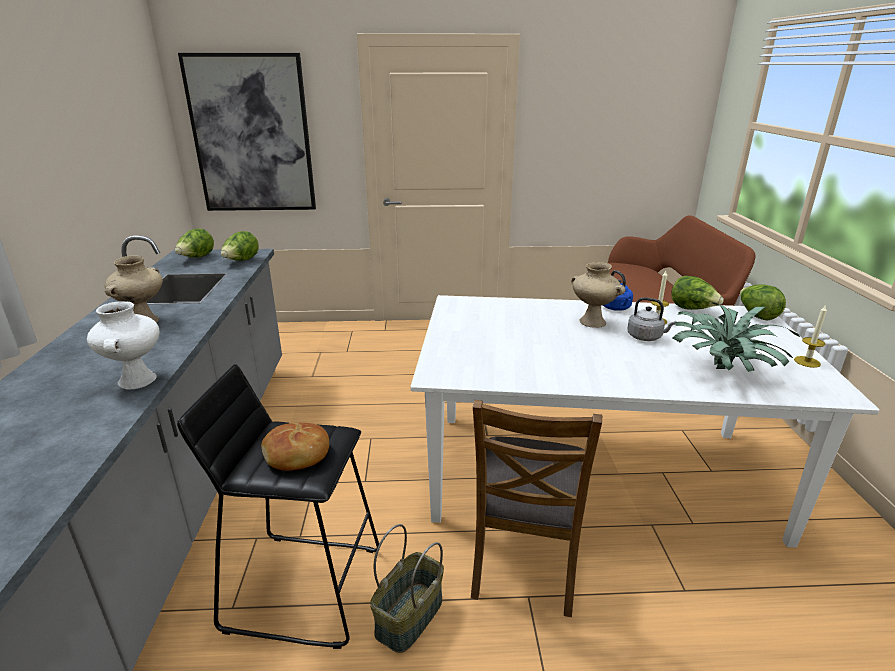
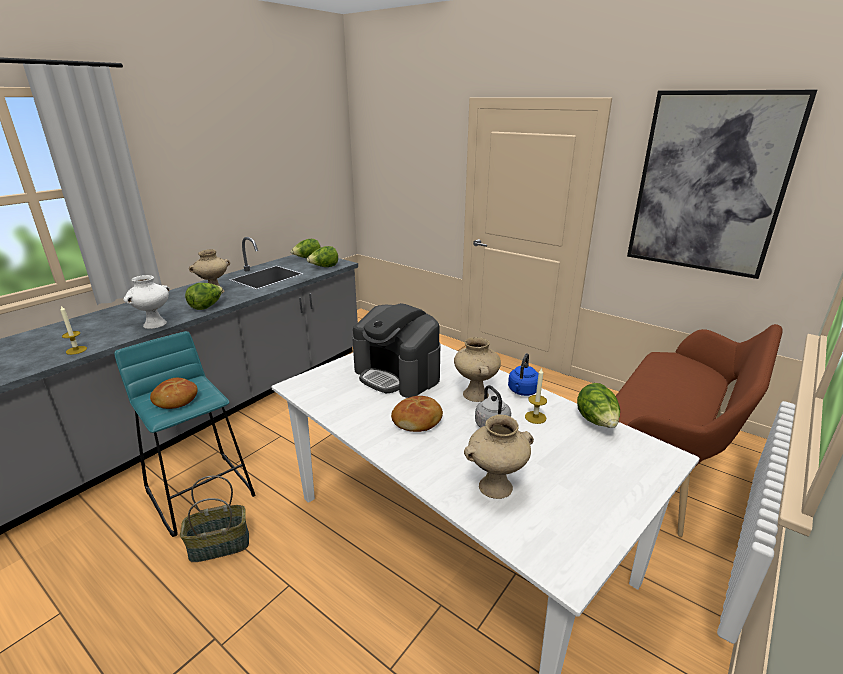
camera: 40 degrees right, 0 degrees up
(252, 135) = (394, 174): picture -> picture (709, 184)
(303, 586) = (201, 492): black stool -> turquoise stool
(507, 331) = (397, 374): none -> coffee machine
(526, 559) = (321, 561): brown chair -> none
(593, 355) = (418, 420): none -> bread
(723, 372) = (495, 487): potted plant -> beige vase
(756, 315) = (658, 458): lettuce -> lettuce (207, 306)
(807, 362) = (606, 526): candle -> candle (76, 350)

